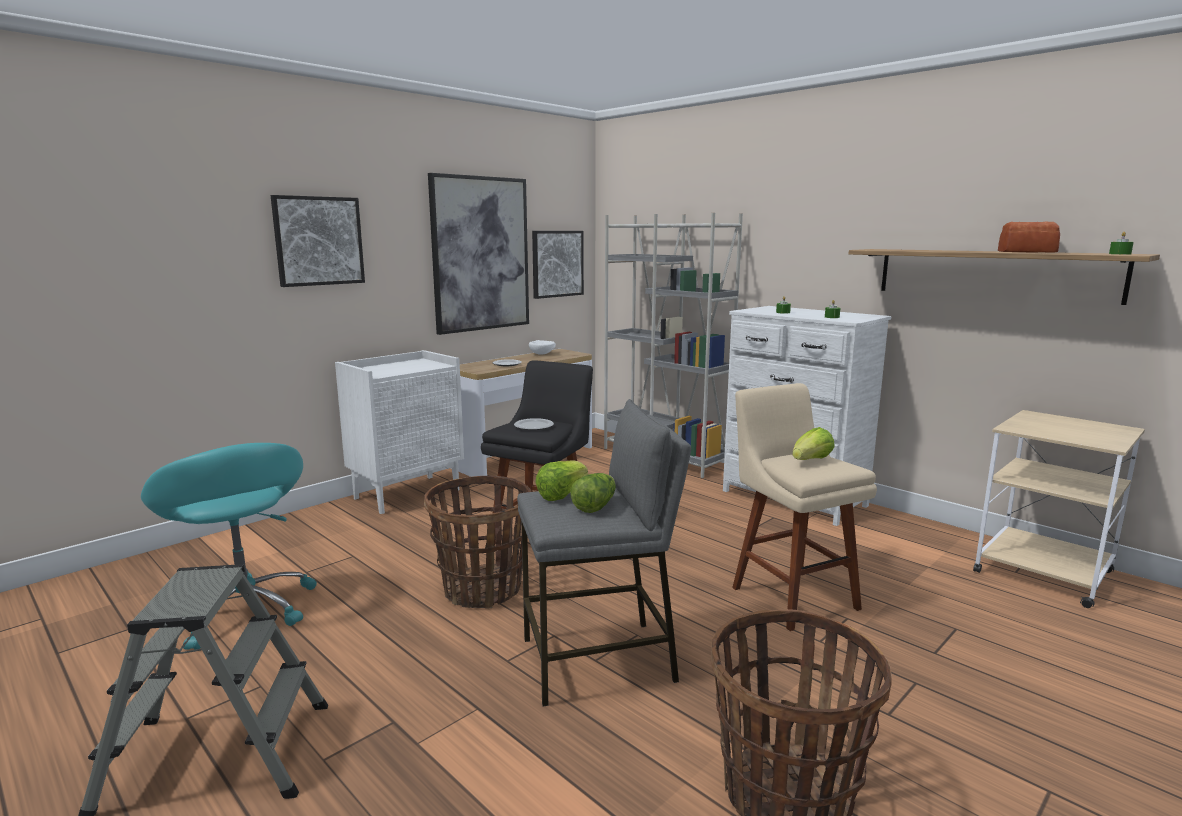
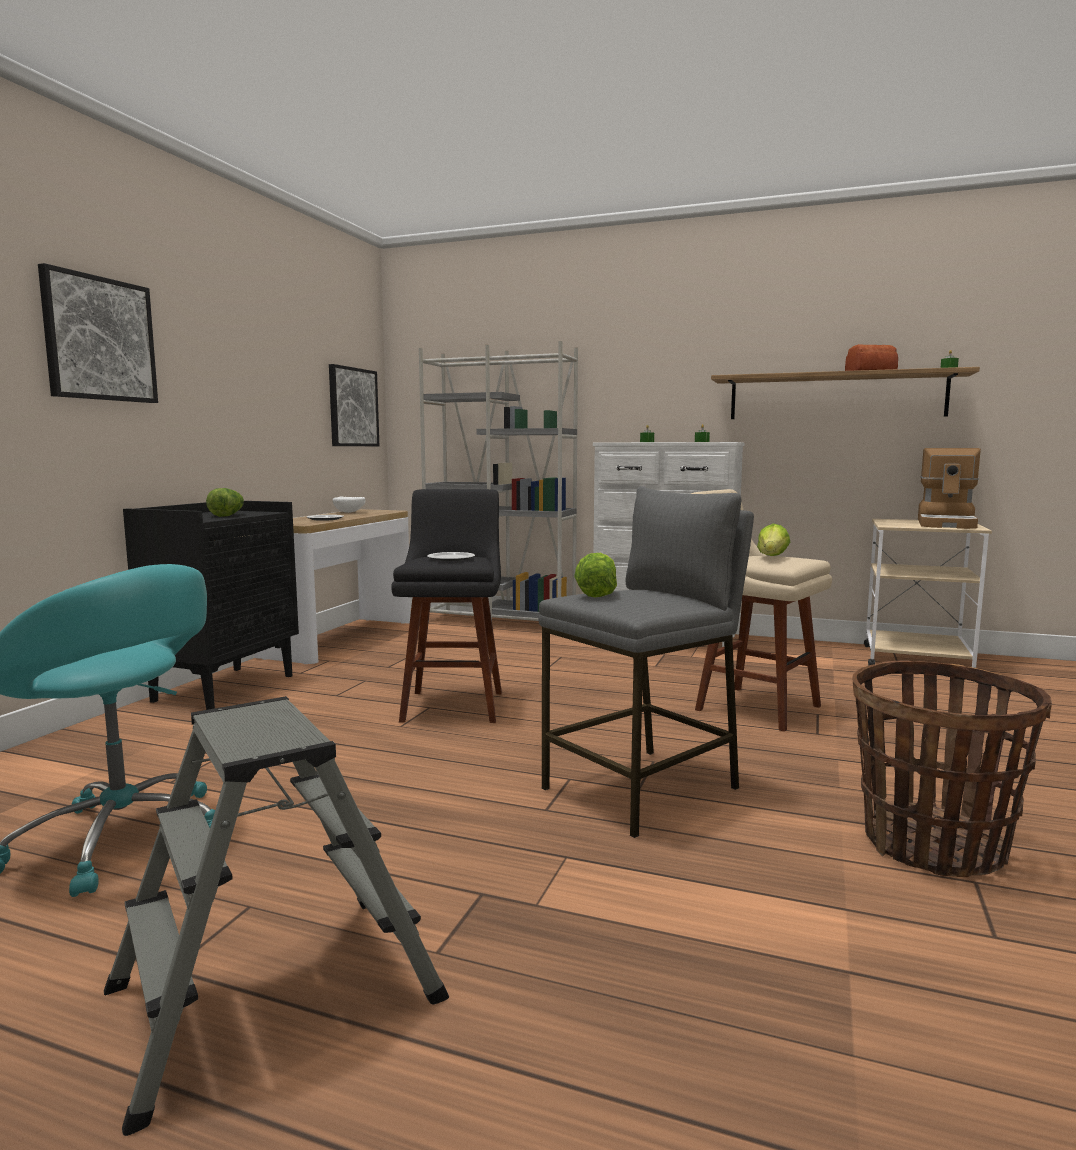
camera: 25 degrees left, 5 degrees down
(408, 494) = (225, 687): white cabinet -> black cabinet
(480, 254) = (279, 385): picture -> none
(483, 589) = (437, 756): basket -> none
(595, 506) = (649, 596): lettuce -> lettuce (227, 515)
(1093, 432) = (947, 524): none -> coffee machine

